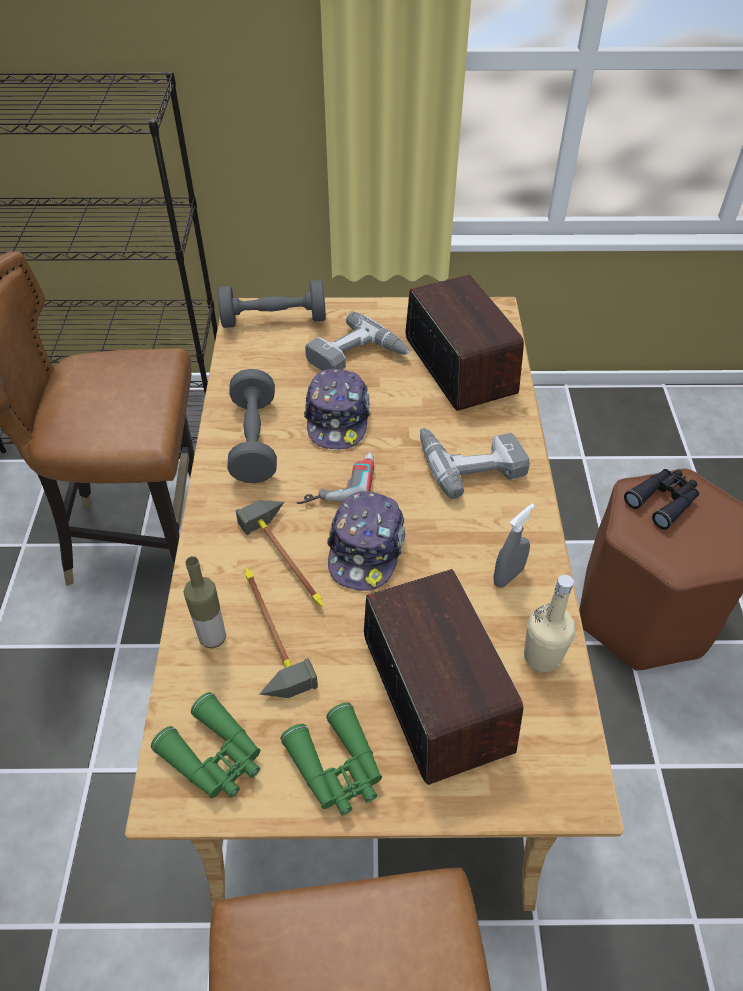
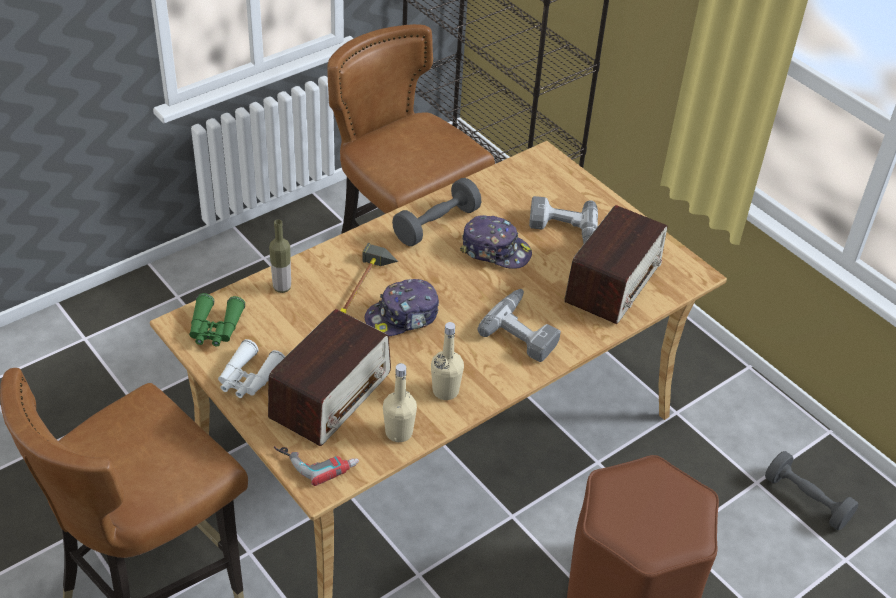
camera: 50 degrees right, 5 degrees down
(263, 633) = (303, 306): hammer -> none
(274, 320) = (552, 174): grey dumbbell -> grey dumbbell (806, 500)
(337, 482) = (441, 278): power drill -> power drill (317, 459)
(337, 768) = (248, 378): green binoculars -> white binoculars
(338, 418) = (495, 250): cap -> cap turned 120 degrees counterclockwise
(508, 576) = (445, 391): grey spray bottle -> beige bottle
(663, 501) = (661, 489): black binoculars -> none

